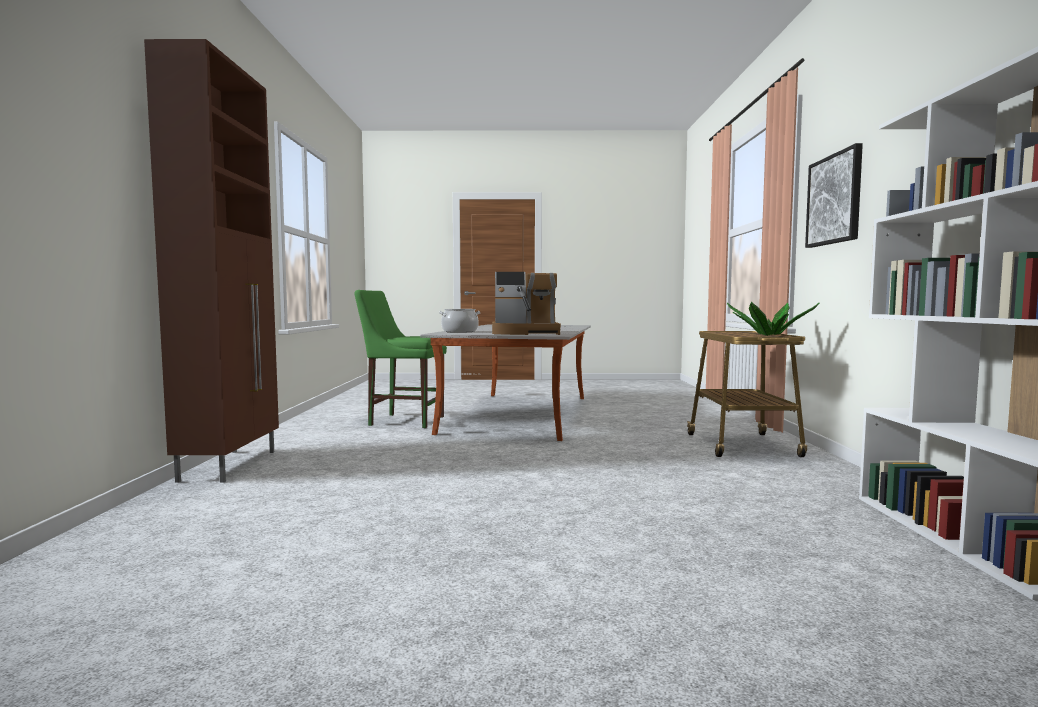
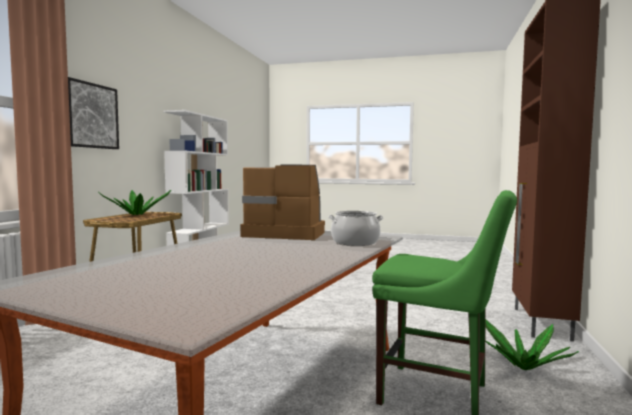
camera: 165 degrees left, 0 degrees up
(324, 433) = (524, 367): none -> potted plant

